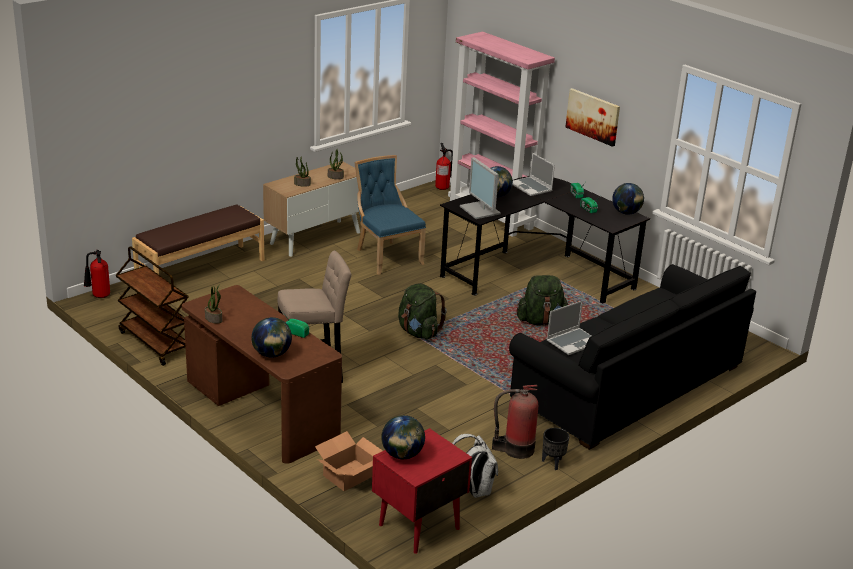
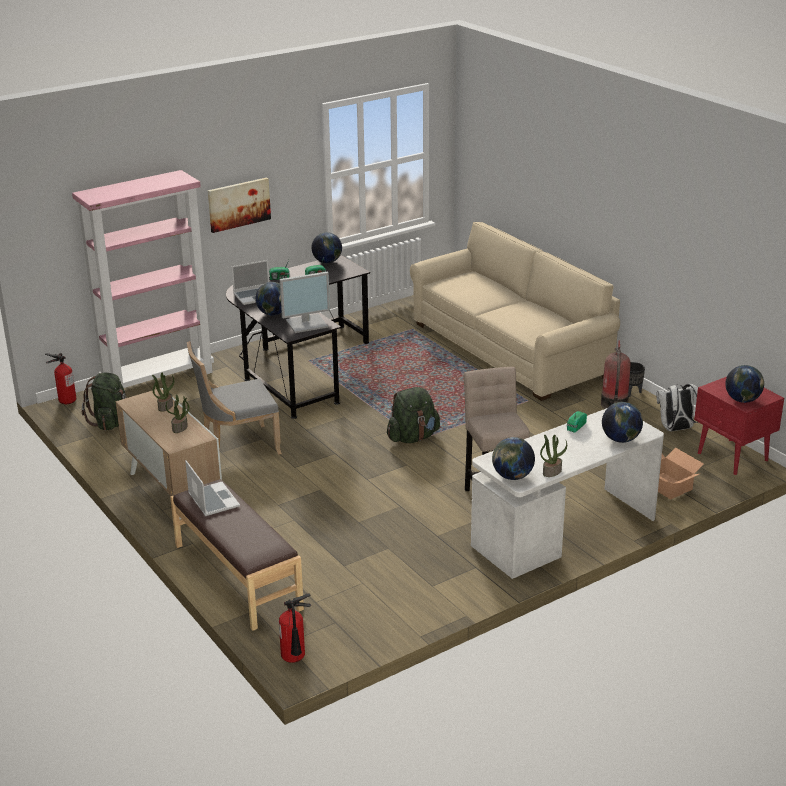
camera: 80 degrees left, 0 degrees up
(154, 343) = (423, 607): brown cart -> none
(206, 301) = (512, 477): none -> globe
(260, 410) = (564, 532): brown desk -> white desk
(386, 256) = (237, 446): blue chair -> grey chair
(541, 321) = (397, 375): green backpack -> green backpack (110, 422)
(573, 342) = (531, 325): laptop -> laptop (212, 500)
(628, 385) = (510, 349): black sofa -> beige sofa

